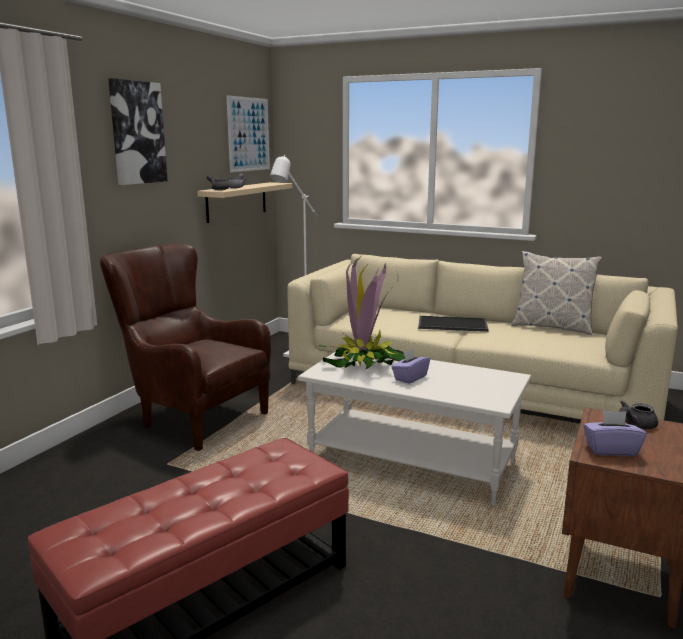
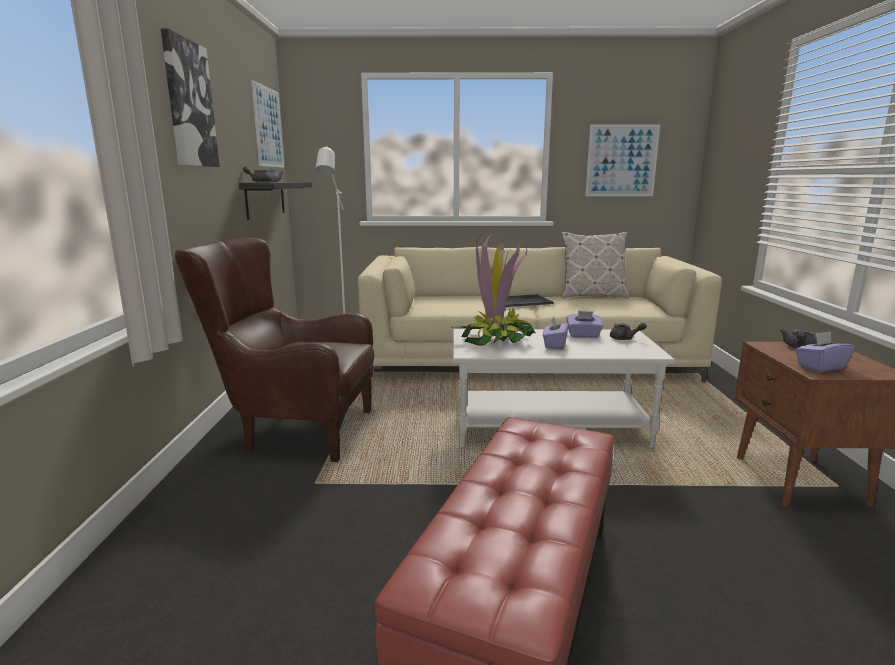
camera: 25 degrees left, 0 degrees up
(237, 201) = (265, 199): beige shelf -> black shelf
(456, 372) = (583, 335): none -> purple tissue box
(494, 383) = (625, 339): none -> grey teapot
(624, 168) = (621, 161): none -> picture

